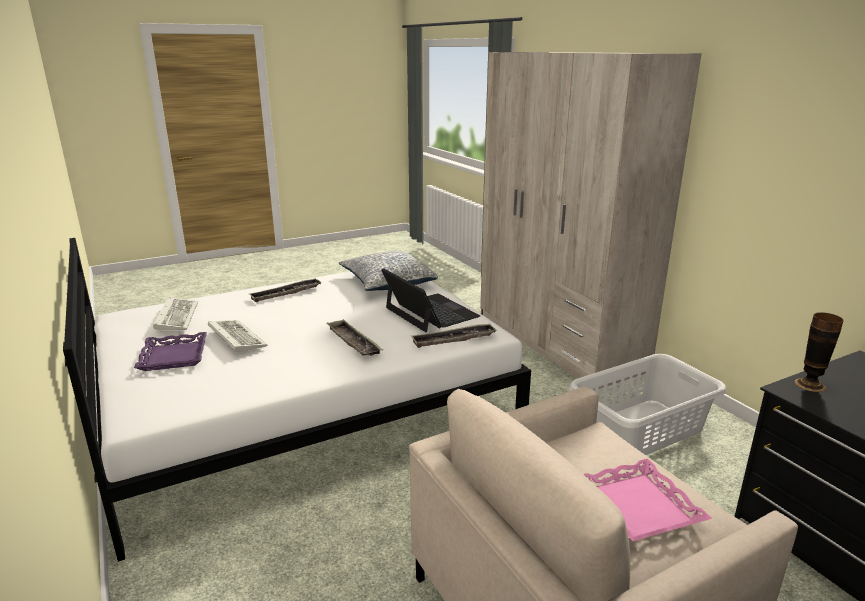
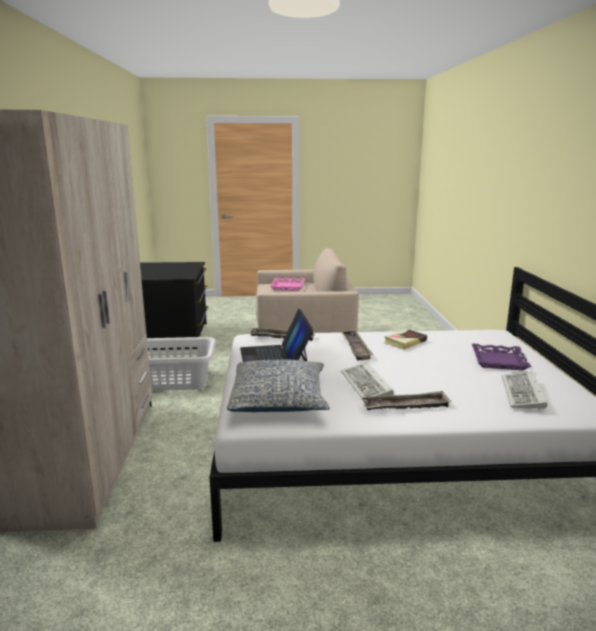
camera: 155 degrees left, 5 degrees down
(235, 337) = (452, 364): keyboard -> keyboard (367, 385)
(292, 365) = (405, 342): none -> book
(810, 384) = (175, 276): vase -> none

